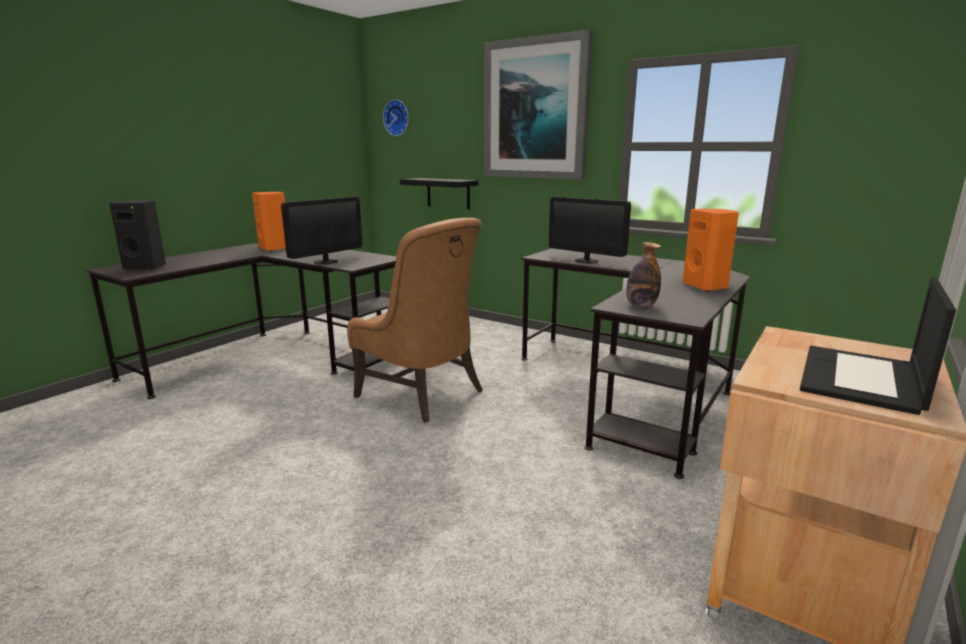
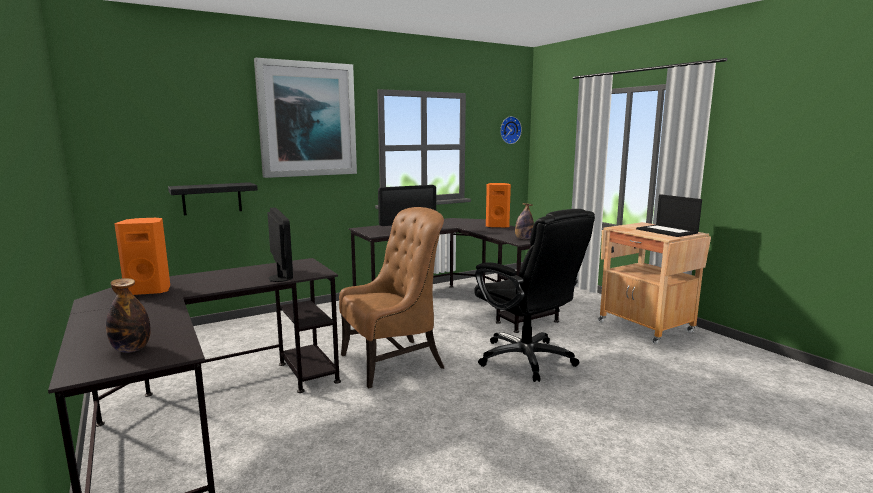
camera: 65 degrees left, 5 degrees down
(146, 267) = (131, 349): black speaker -> bottle
(397, 118) = (125, 120): wall clock -> wall clock (509, 130)
(498, 471) = (526, 358): none -> black office chair

